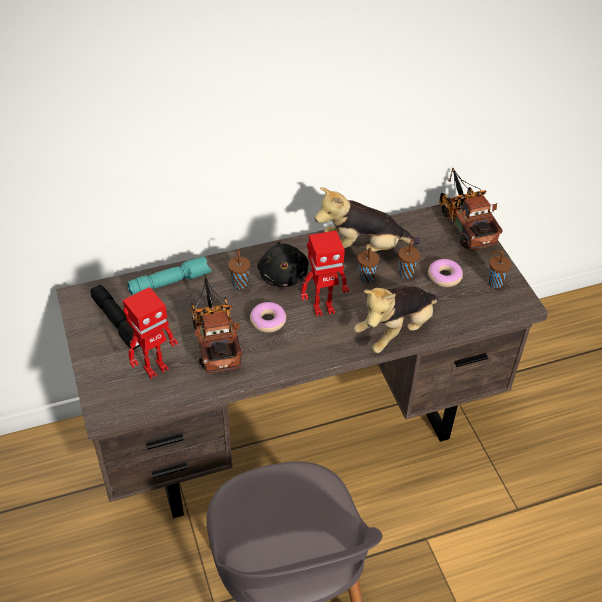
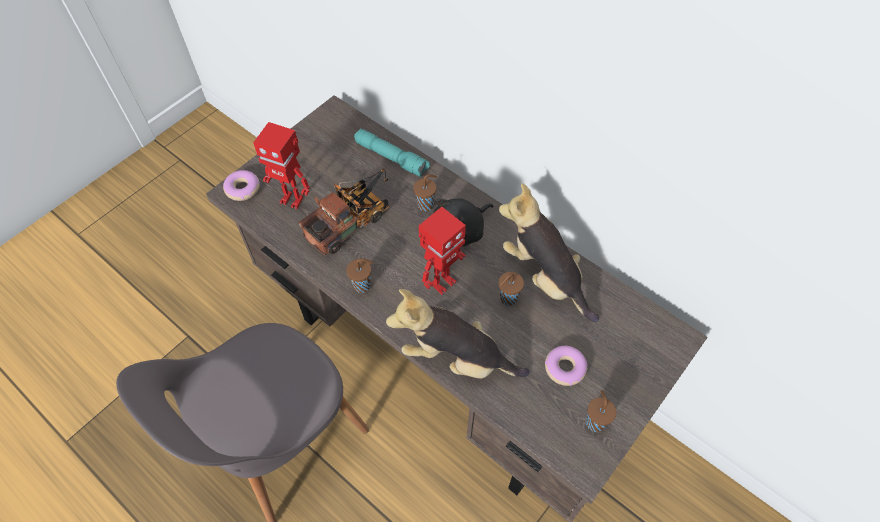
camera: 60 degrees right, 10 degrees up
(119, 323) = (325, 151): black flashlight -> none
(268, 321) = (396, 248): donut -> donut (242, 189)
(323, 308) = (442, 282): toy robot -> toy robot turned 90 degrees counterclockwise
(406, 273) = (542, 330): brown cup -> brown cup (363, 286)
(465, 222) = (663, 351): toy truck -> none

